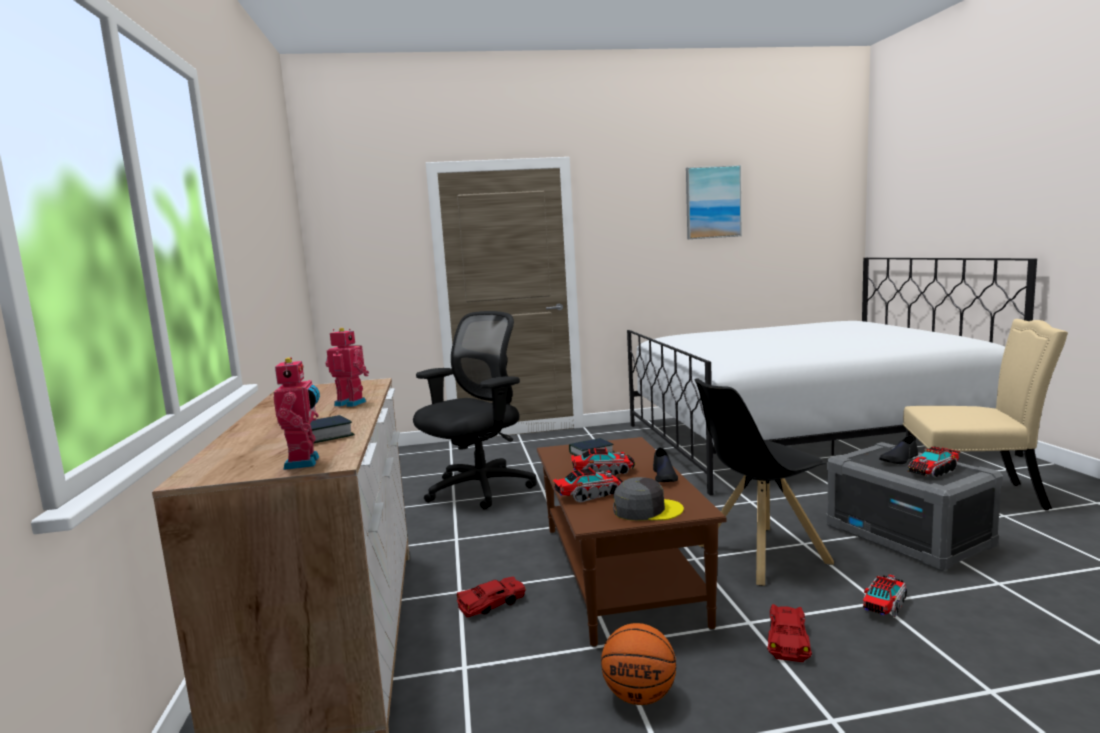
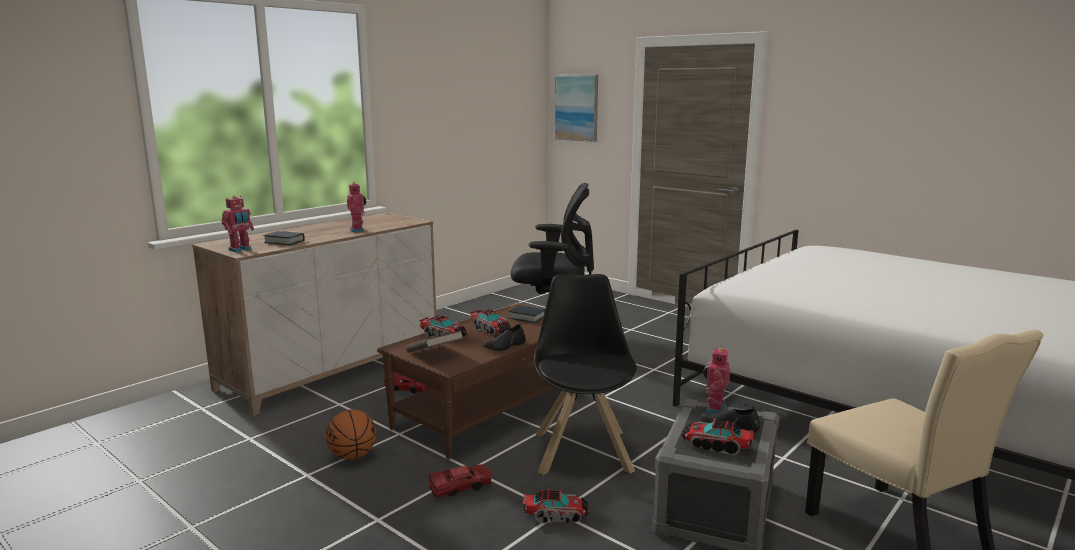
camera: 50 degrees right, 5 degrees up
(646, 510) = (434, 355): grey cap -> brown book
(713, 202) = (940, 91): picture -> picture (576, 107)
(759, 555) = (582, 450): black chair -> black chair turned 60 degrees clockwise
(860, 455) = (714, 409): none -> toy robot

